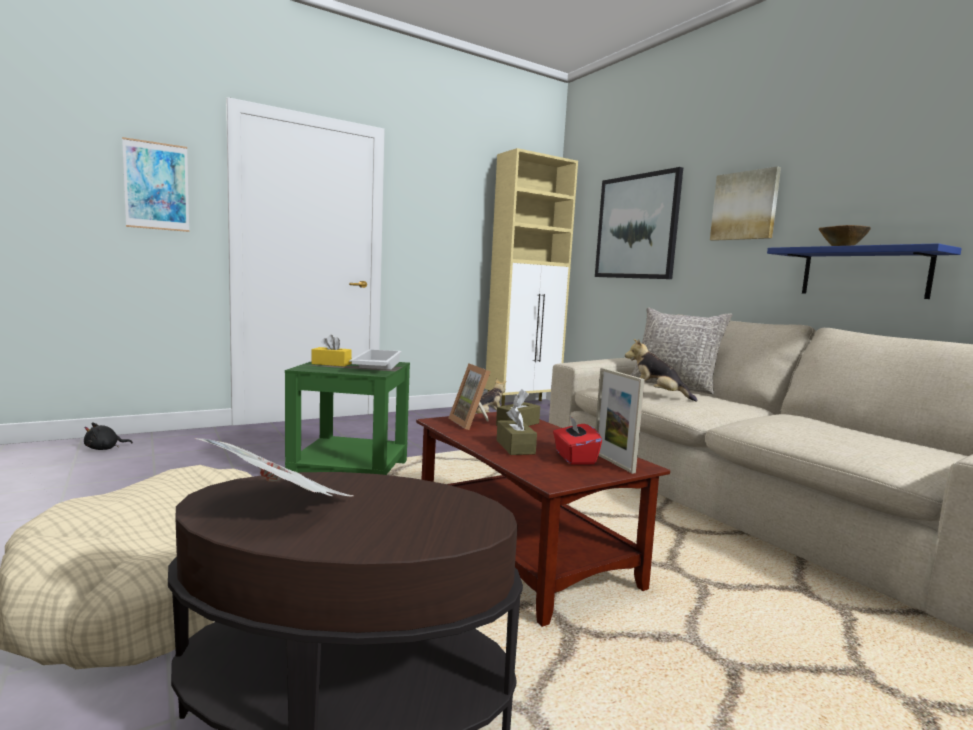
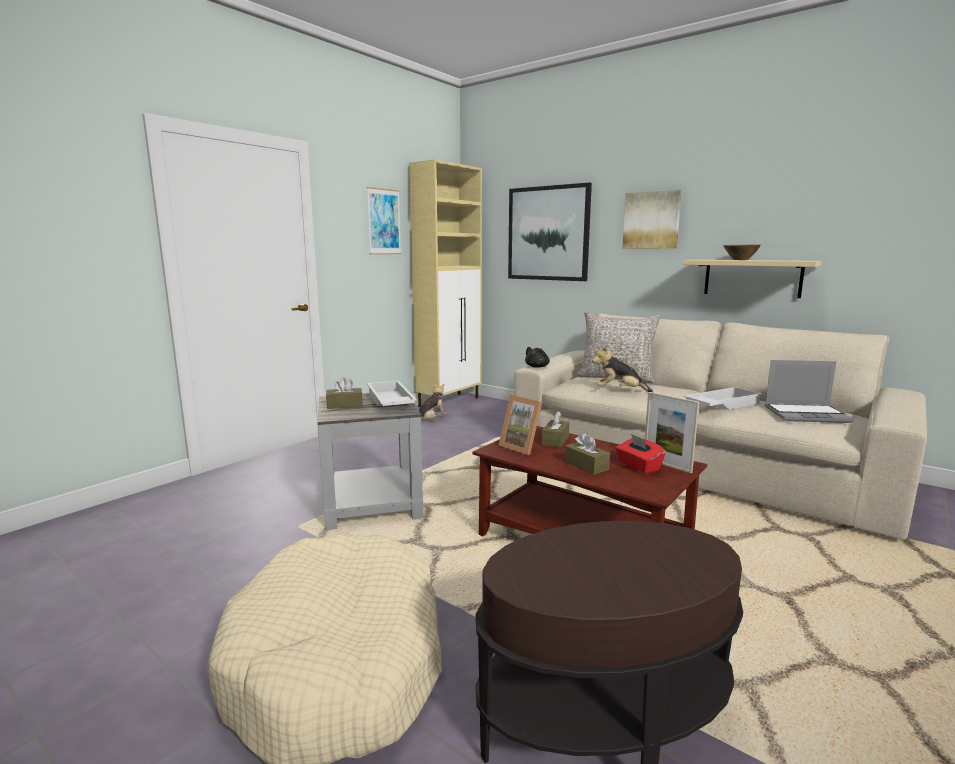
camera: 20 degrees left, 5 degrees up
(104, 449) = (76, 534): black plush toy -> black plush toy (537, 367)
(157, 186) = (77, 223): picture -> picture (384, 222)
(279, 506) = (569, 573): newspaper -> none
(331, 364) = (345, 405): yellow tissue box -> brown tissue box
(352, 472) = (372, 503): green side table -> grey side table
(771, 420) = (722, 404): none -> white tray
(864, 272) = (752, 278): blue shelf -> beige shelf
(886, 445) = (807, 414): none -> laptop

